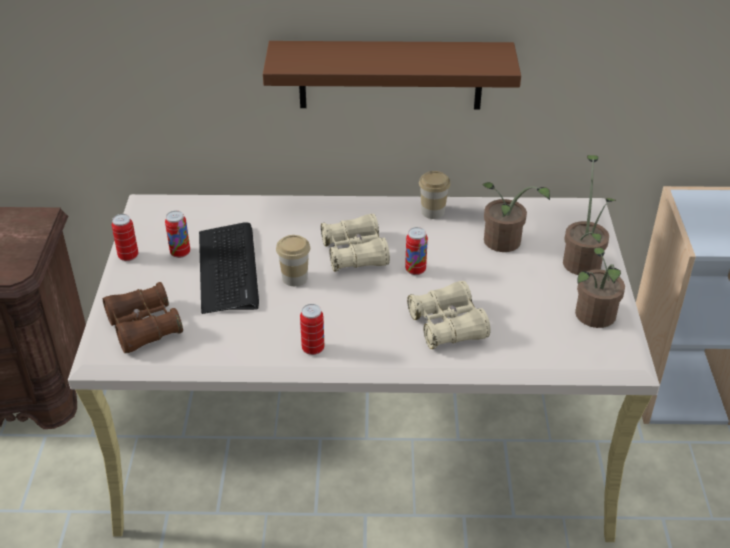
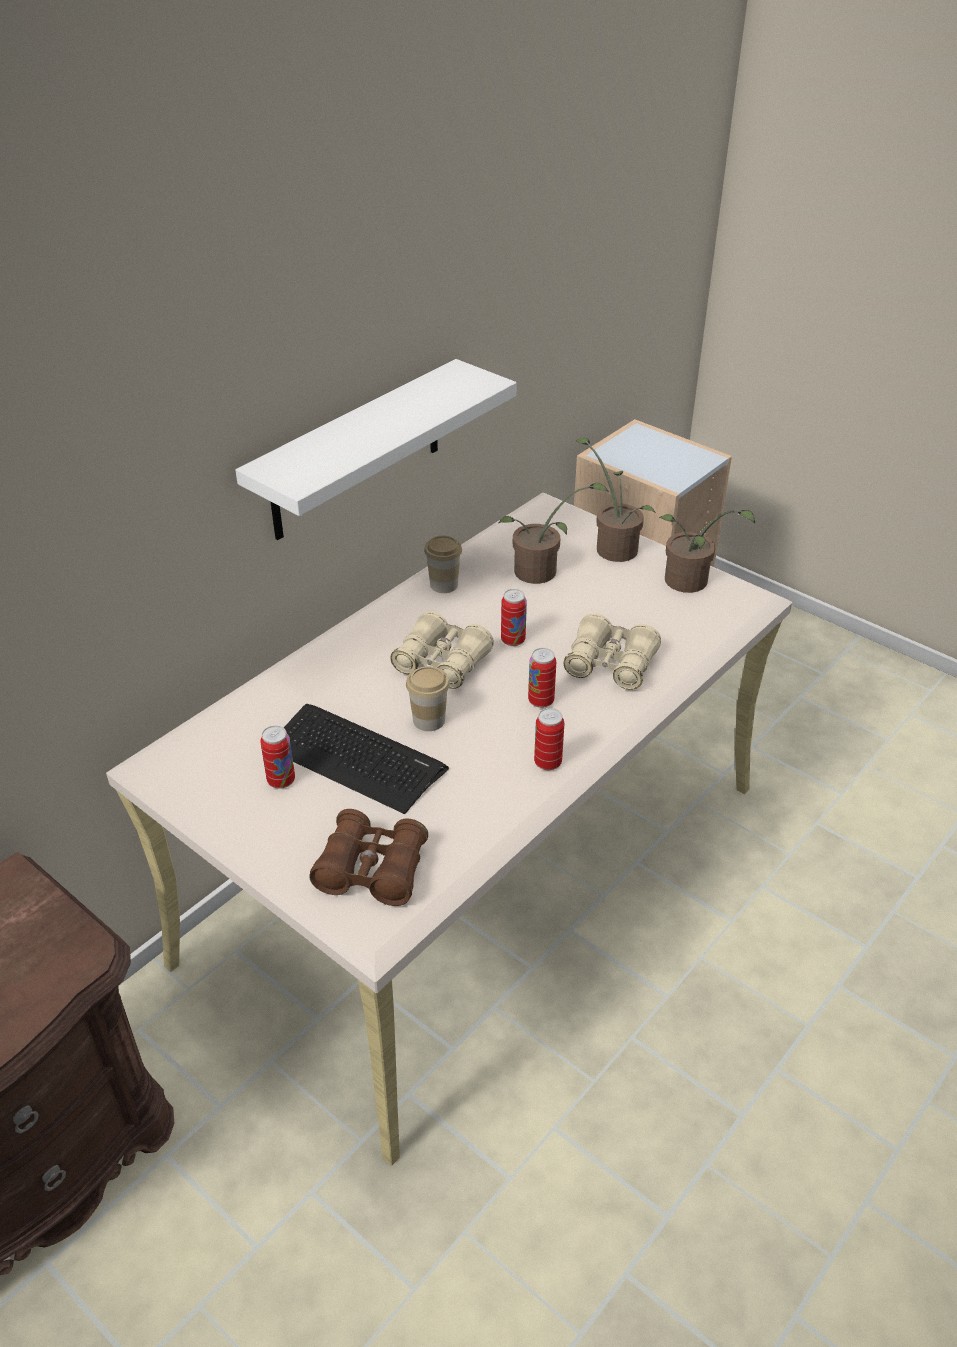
camera: 50 degrees left, 0 degrees up
(128, 256) = (232, 824): can -> can (541, 701)
(390, 75) = (356, 451): brown shelf -> white shelf

